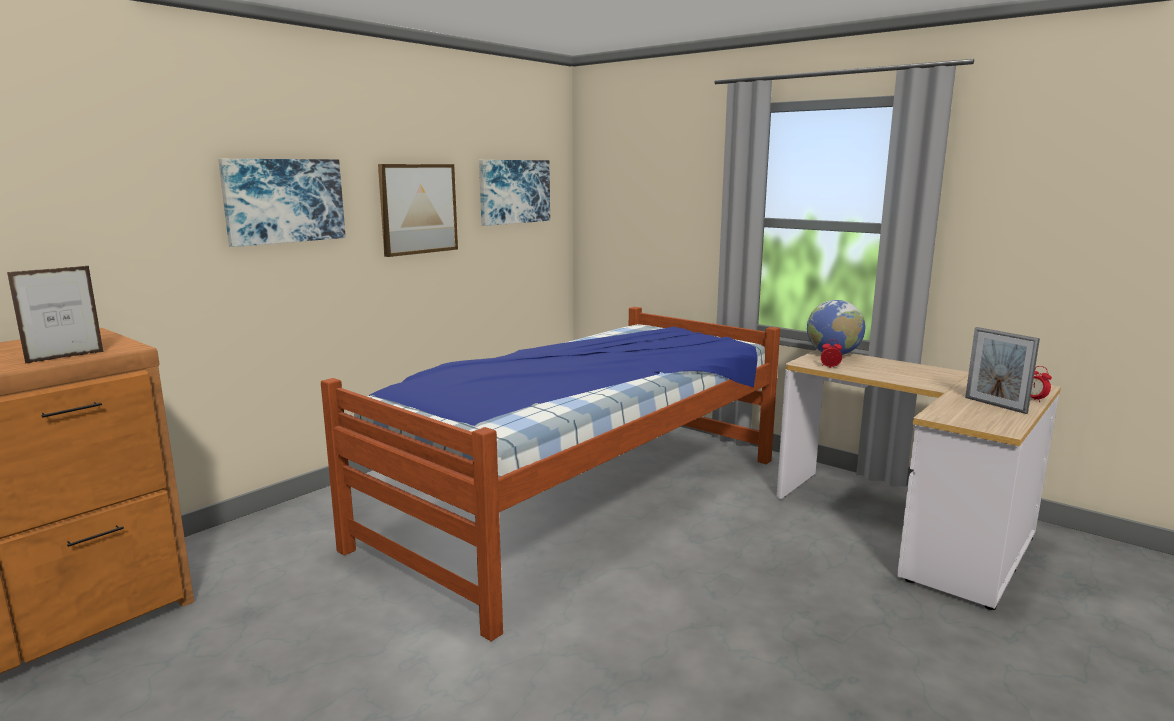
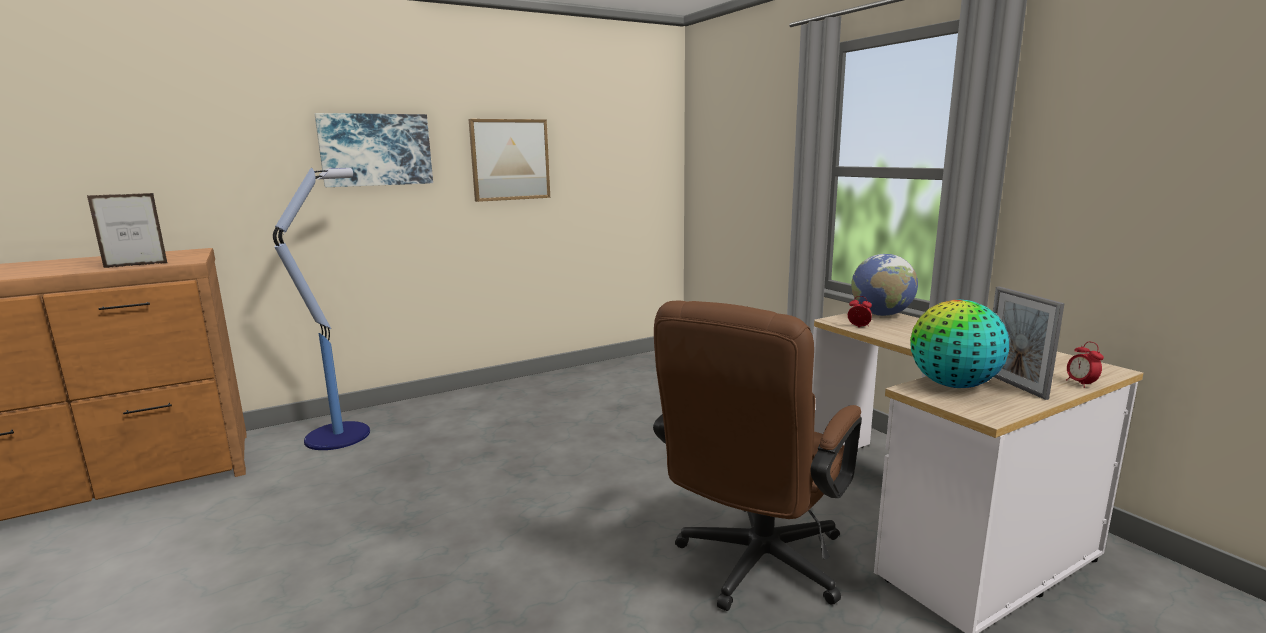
camera: 20 degrees right, 0 degrees up
(272, 540) = (340, 435): none -> floor lamp
(514, 191) = (615, 146): picture -> none
(580, 500) = (609, 437): bed -> none
(803, 591) = (753, 567): none -> brown office chair
(956, 410) = (953, 385): none -> globe

